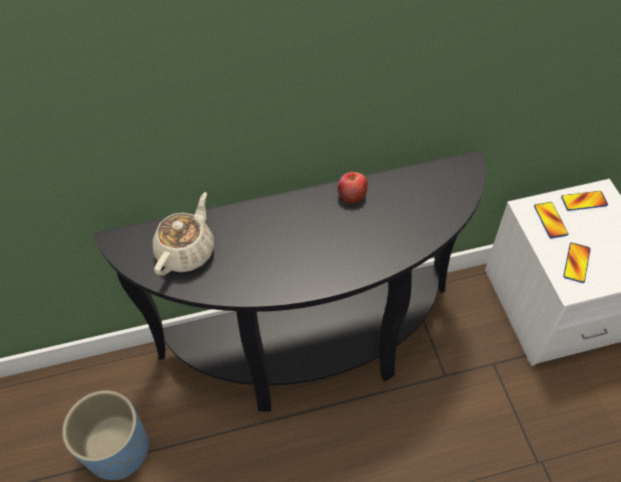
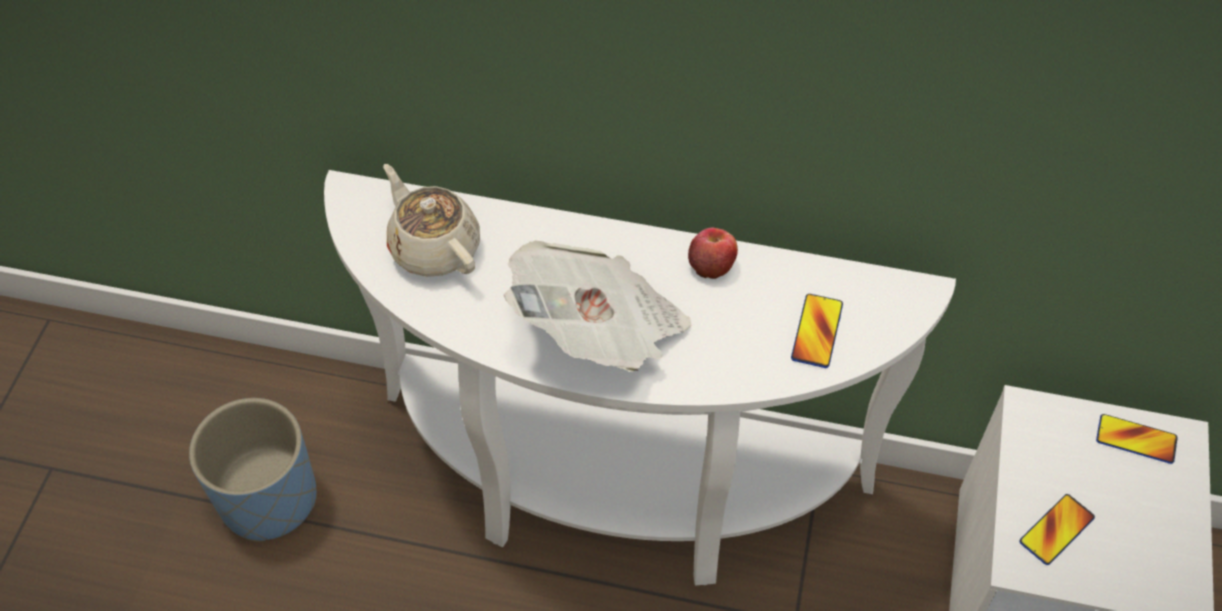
camera: 25 degrees right, 0 degrees up
(187, 251) = (434, 247): beige teapot -> beige teapot turned 90 degrees counterclockwise
(313, 351) = (613, 490): black console table -> white console table
(314, 257) = (600, 331): none -> newspaper
(550, 220) = (1057, 445): phone -> phone (817, 331)

